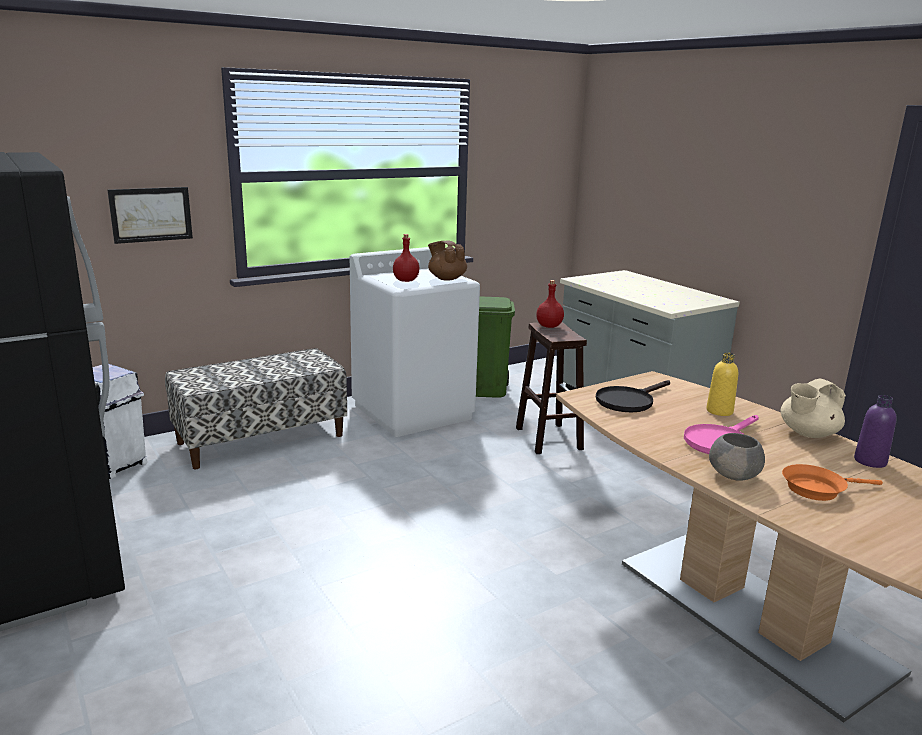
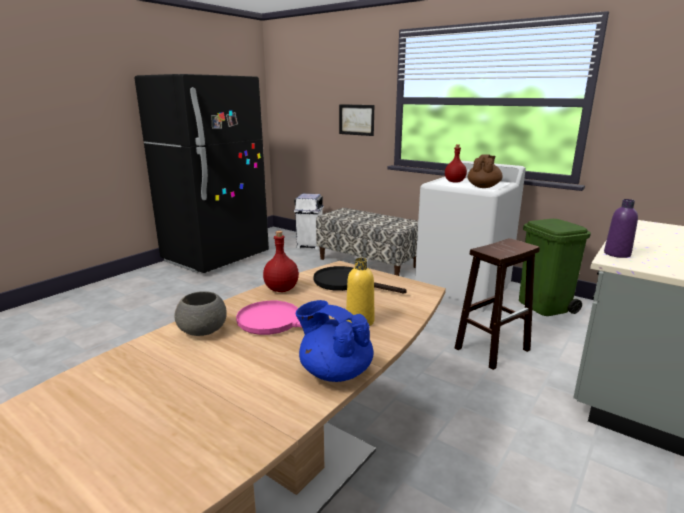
camera: 70 degrees right, 0 degrees up
(549, 326) = (512, 244): red bottle -> red bottle (282, 289)
(807, 433) = (335, 371): beige teapot -> blue teapot
(817, 489) = (181, 372): orange frying pan -> none
(870, 461) = (270, 414): purple bottle -> purple bottle (617, 254)

